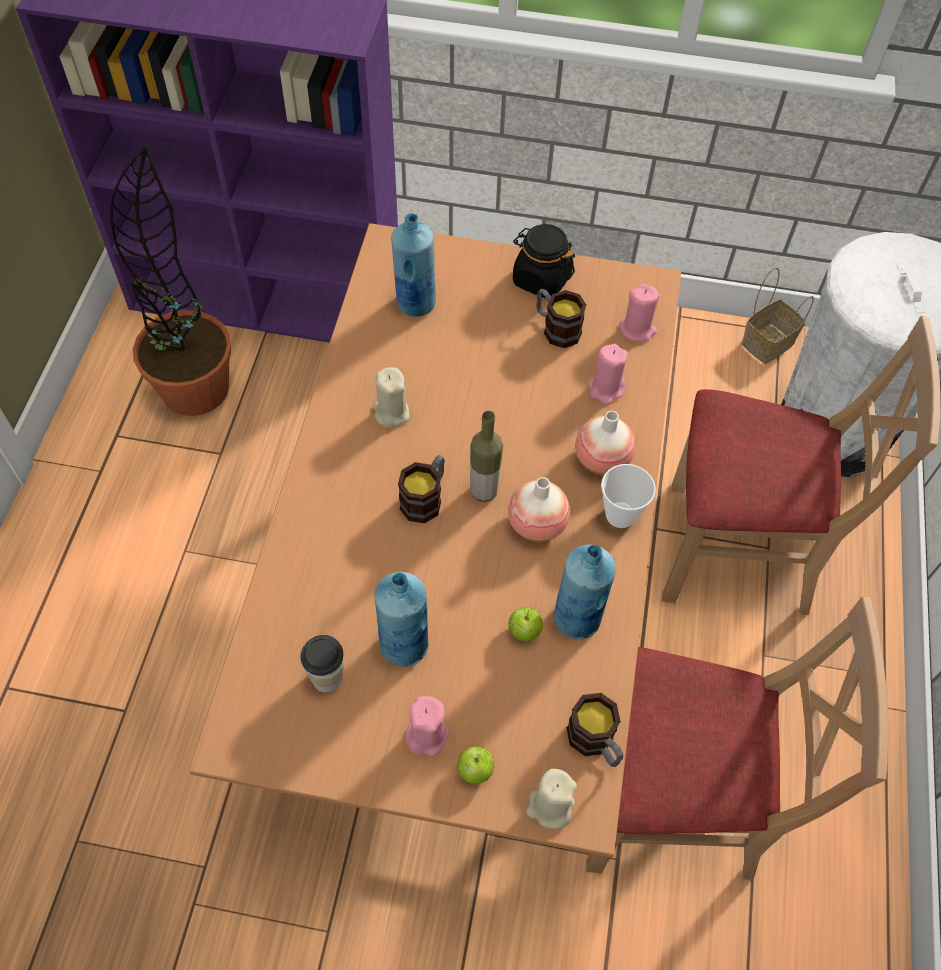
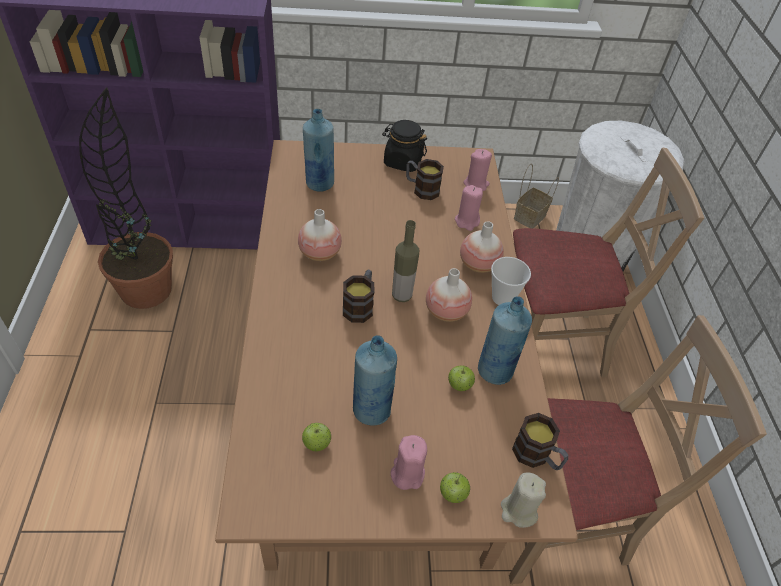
camera: 15 degrees left, 10 degrees down
(327, 677) = (316, 444): cup -> apple
(391, 413) = (320, 253): beige candle -> vase

